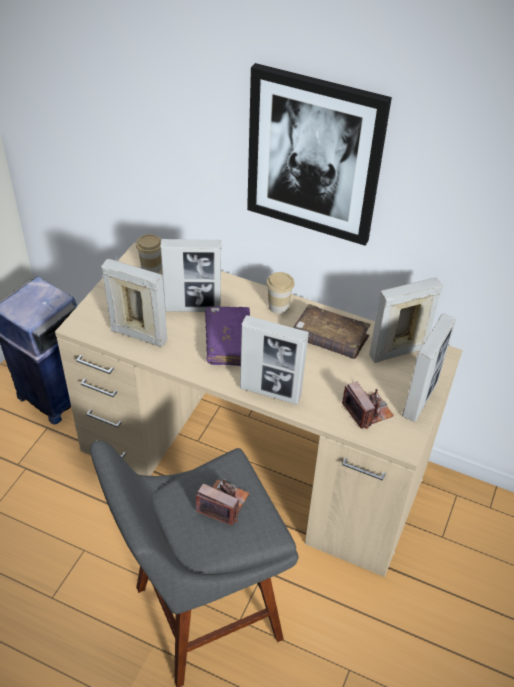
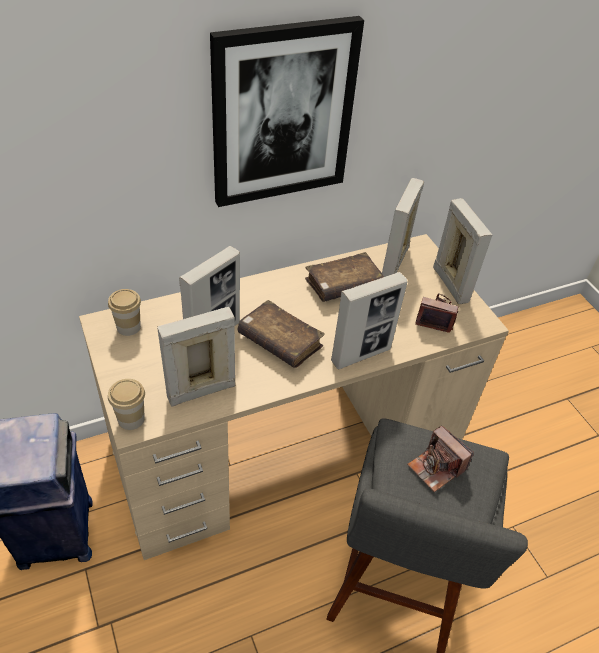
camera: 50 degrees left, 0 degrees up
(223, 503) = (436, 468): camera -> camera turned 105 degrees counterclockwise
(228, 343) = (280, 341): purple book -> brown book
(278, 306) = (275, 286): cup -> cup (131, 419)

